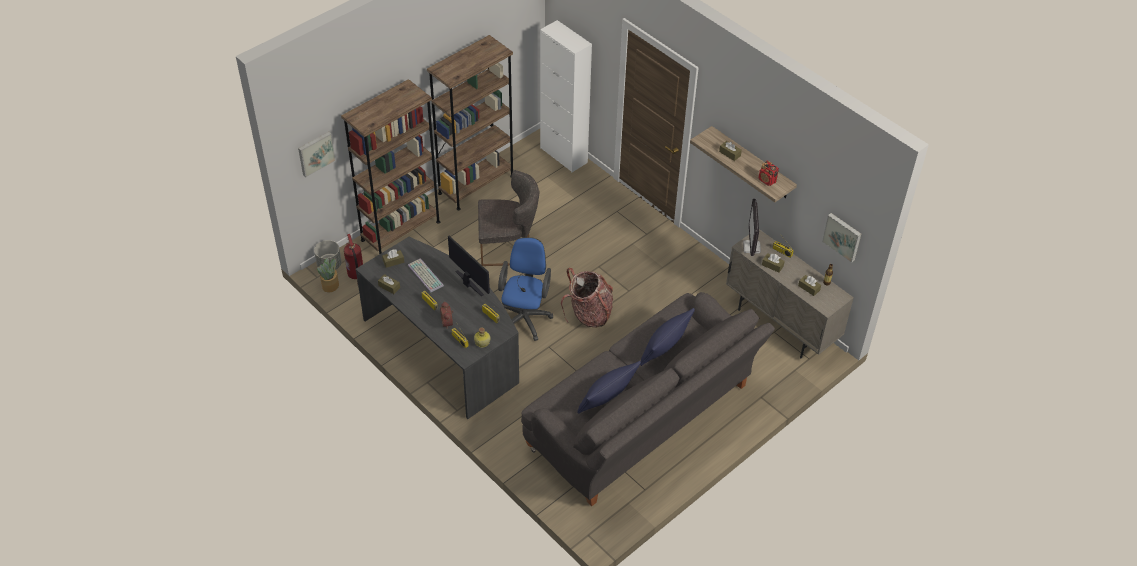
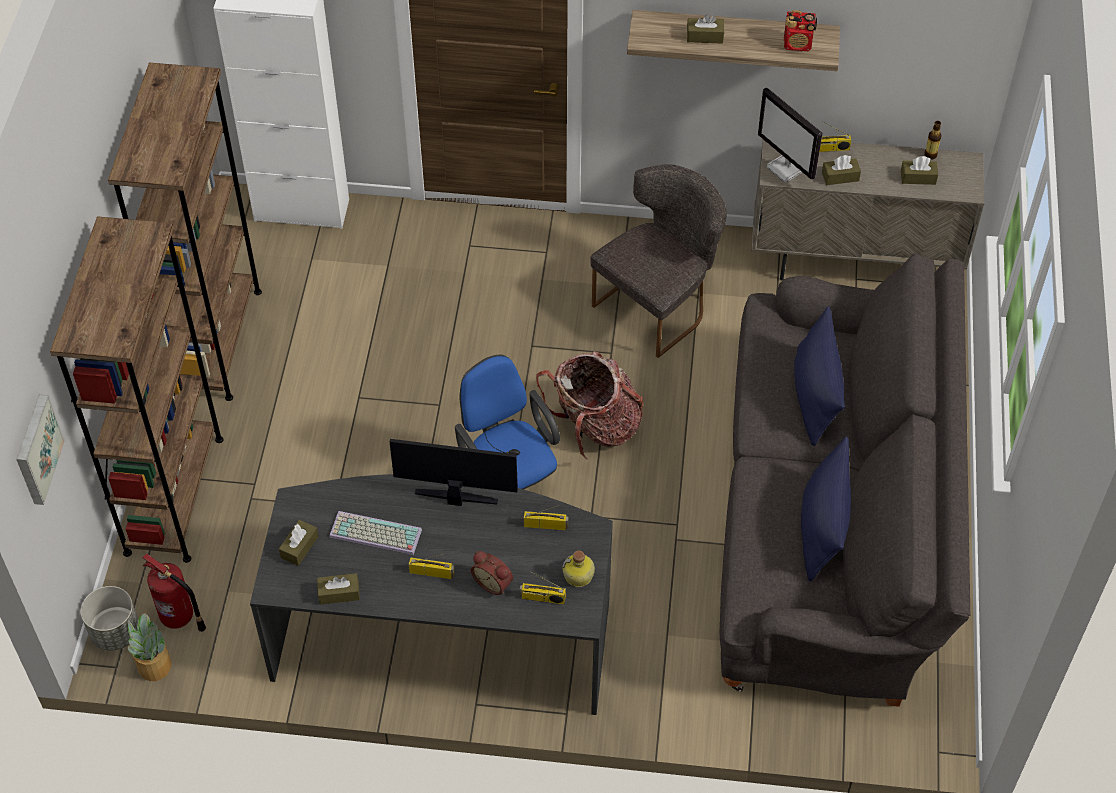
camera: 40 degrees left, 5 degrees up
(508, 247) = (369, 406): grey chair -> grey chair (659, 305)
(842, 236) = (948, 67): picture -> none

